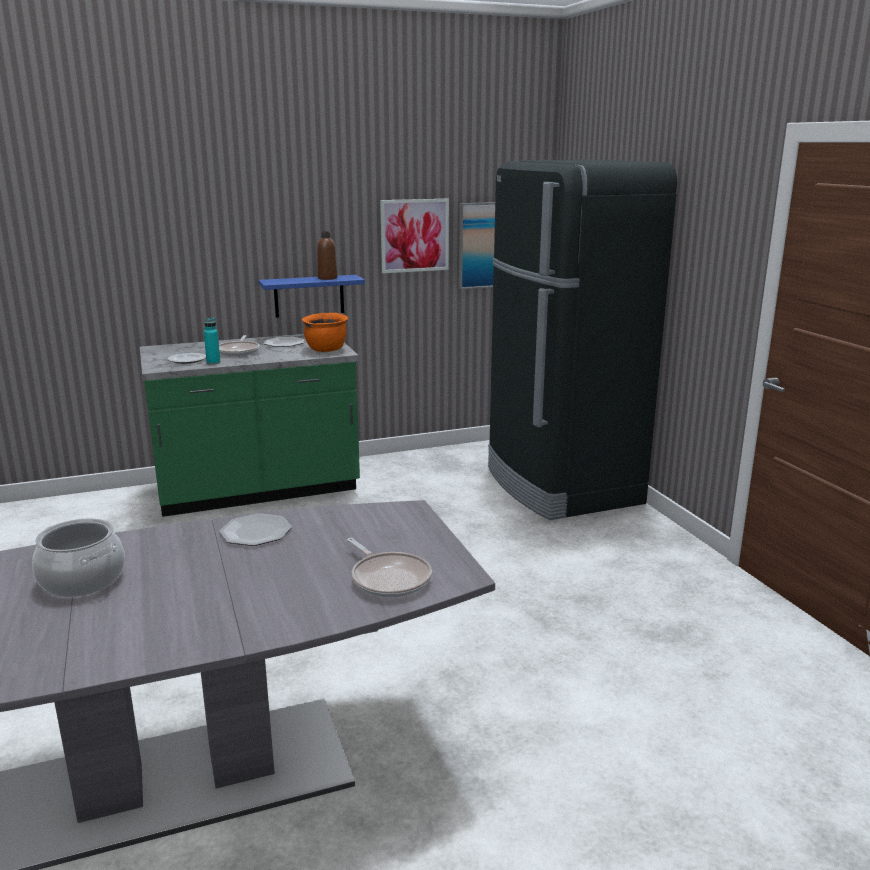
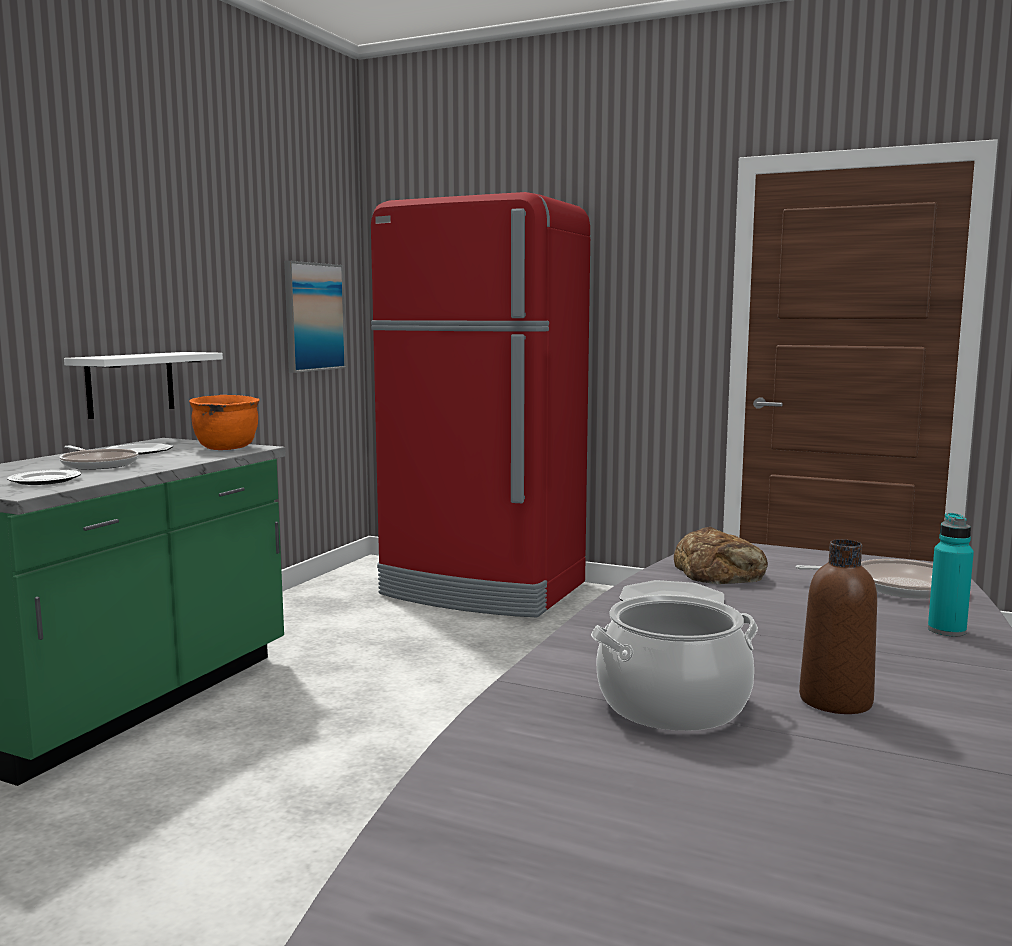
camera: 45 degrees left, 10 degrees down
(213, 363) = (104, 476): turquoise bottle -> turquoise bottle (946, 630)
(309, 296) = (130, 384): blue shelf -> white shelf
(327, 278) = (166, 353): brown bottle -> brown bottle (835, 701)
(343, 524) = (720, 571): none -> bread
(414, 235) = (243, 299): picture -> none
(560, 486) = (483, 590): black fridge -> red fridge

